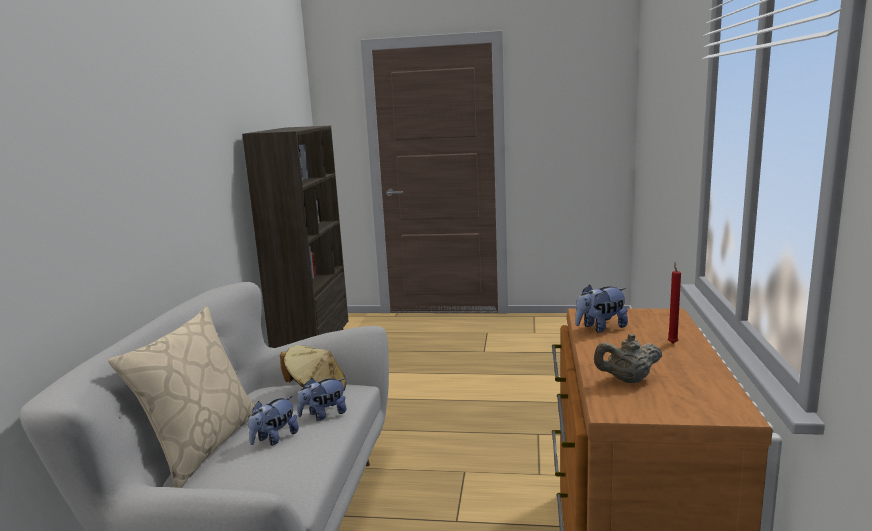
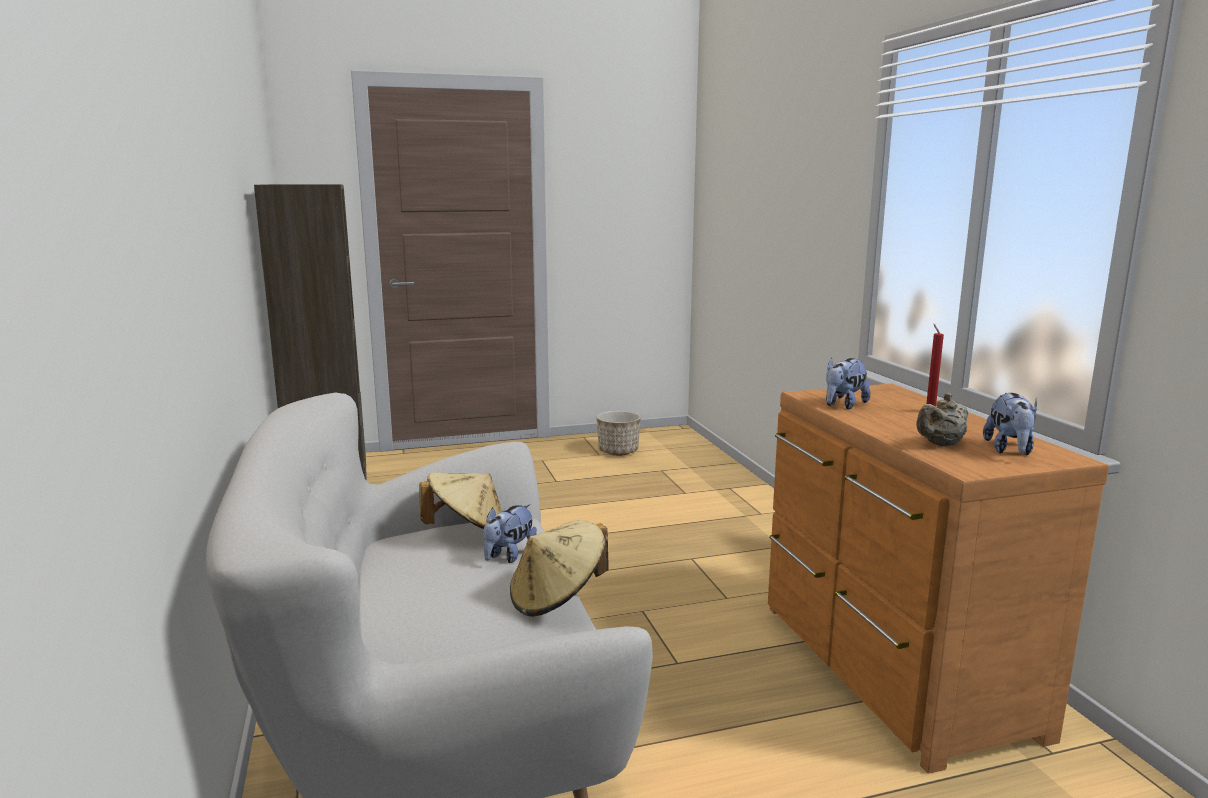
camera: 25 degrees left, 0 degrees up
(202, 446) = (374, 617): beige pillow -> none
(274, 439) = (475, 591): plush toy -> plush toy (1009, 450)
(319, 455) = (557, 598): none -> beige hat
(551, 331) = (618, 451): none -> planter

